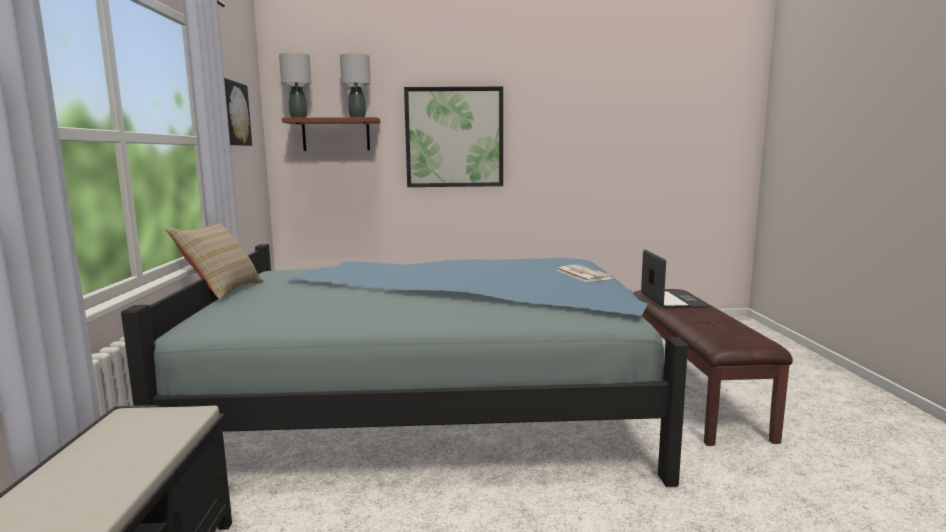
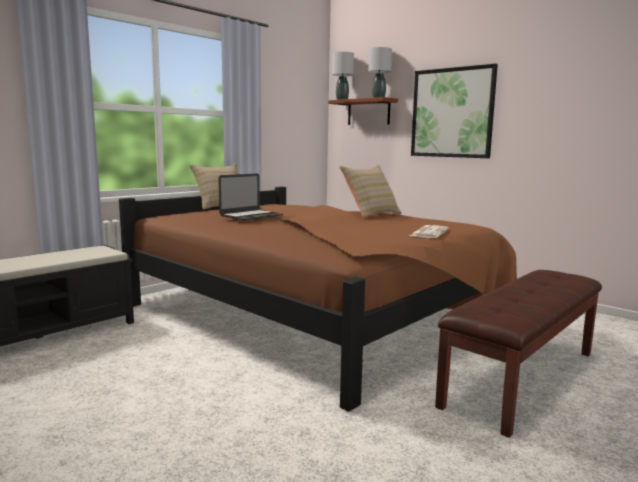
camera: 45 degrees right, 0 degrees up
(233, 114) = (284, 98): picture -> none
(437, 403) = (317, 314): blue bed -> brown bed
(455, 264) = (371, 214): none -> beige pillow
(673, 300) = (543, 281): laptop -> laptop (251, 215)

